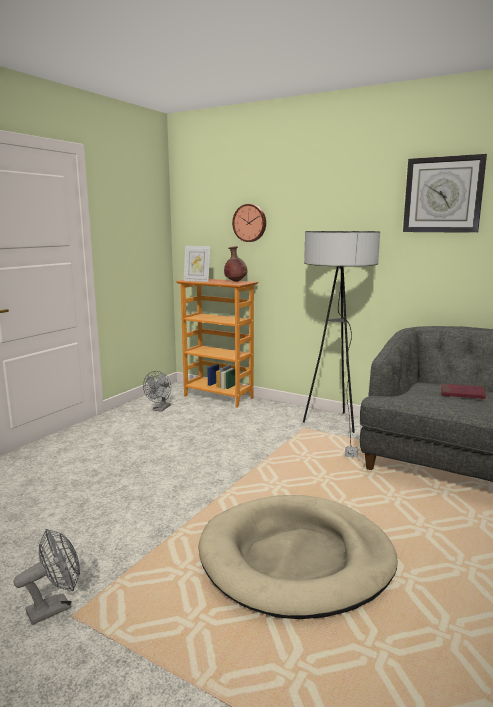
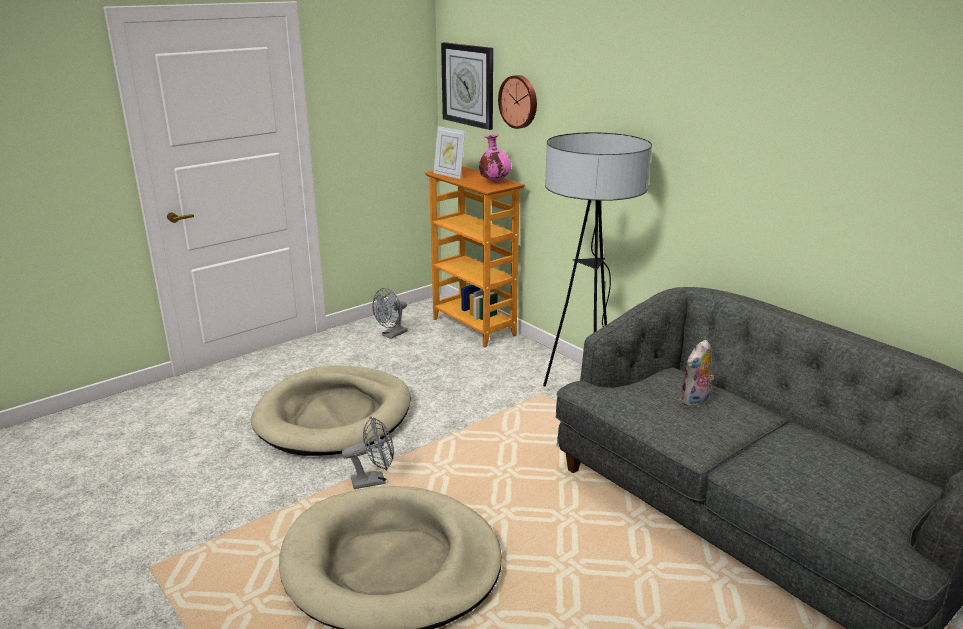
camera: 20 degrees right, 10 degrees up
(55, 607) = (142, 555): grey fan -> grey fan (374, 480)
(157, 466) = (334, 416): none -> beige dog bed
(235, 281) = (494, 181): brown vase -> pink vase
(443, 195) = (745, 101): wall clock -> wall clock (468, 85)
(462, 394) = (695, 401): red book -> plush toy

